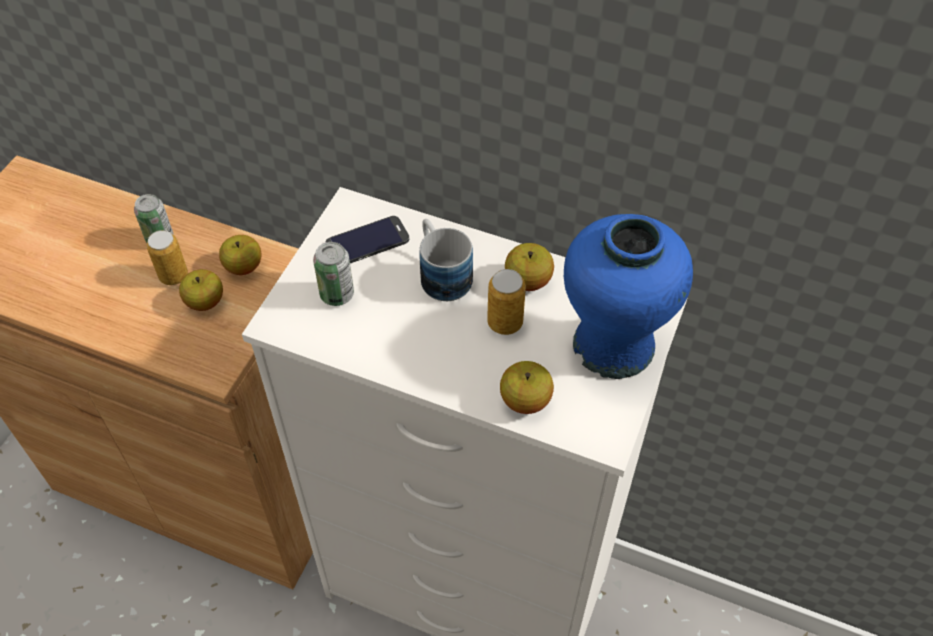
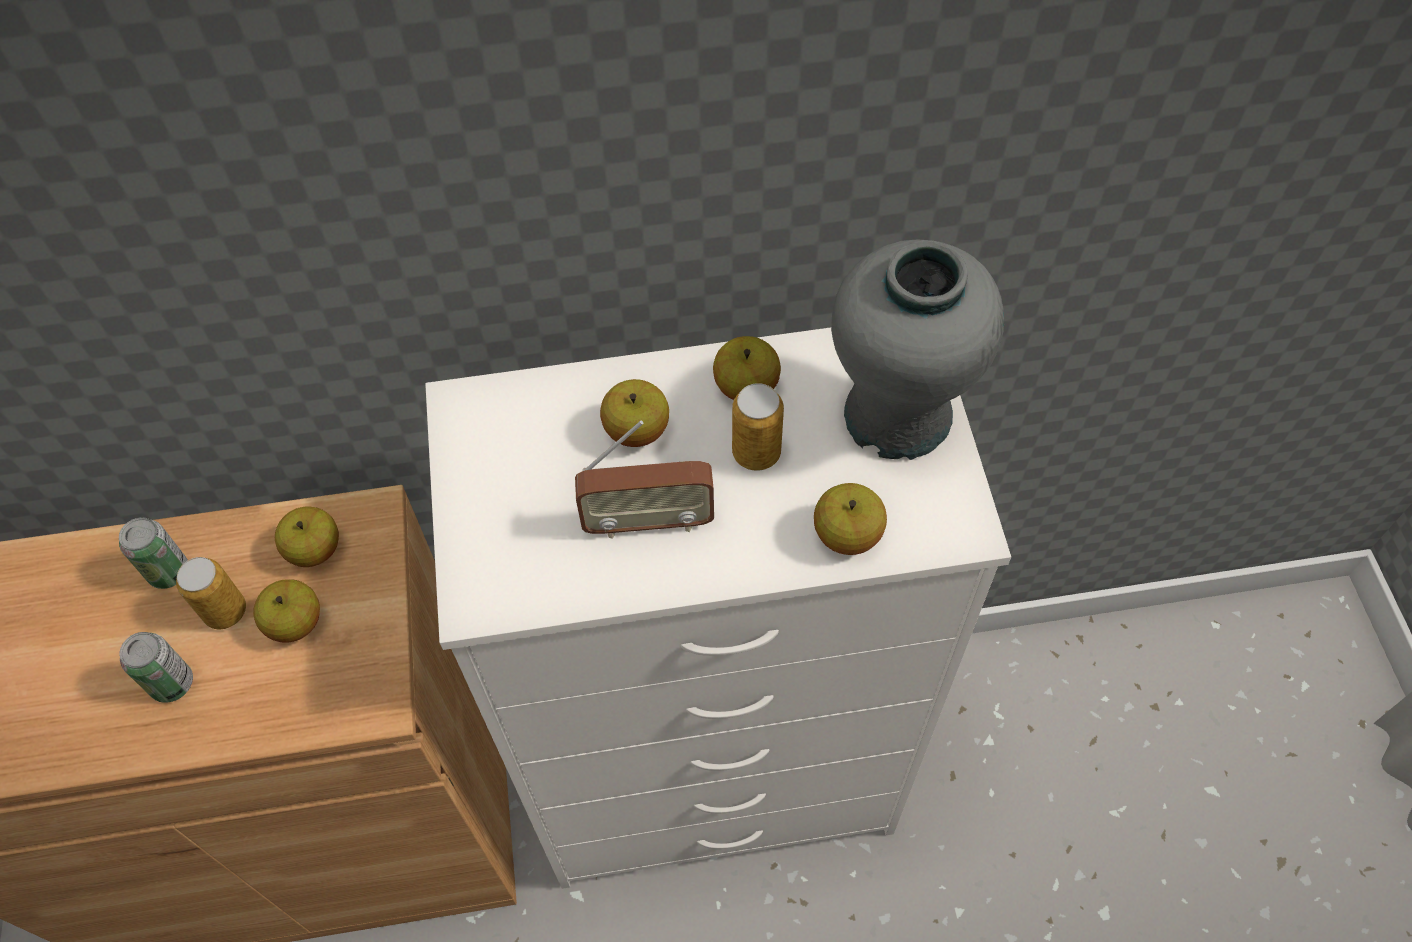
camera: 30 degrees left, 5 degrees up
(337, 294) = (526, 525): can -> can (172, 683)
(367, 242) = (515, 437): phone -> none
(408, 329) = (648, 521): none -> radio
(441, 273) = (636, 430): mug -> apple
(614, 347) = (898, 416): blue vase -> grey vase

